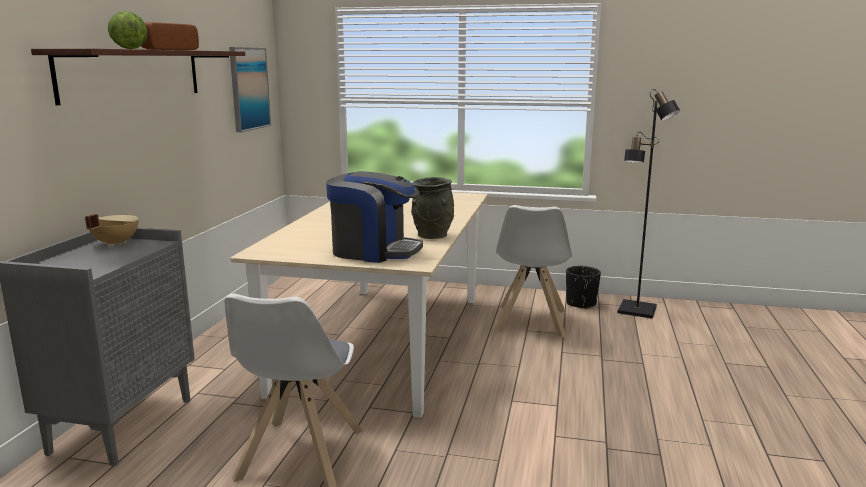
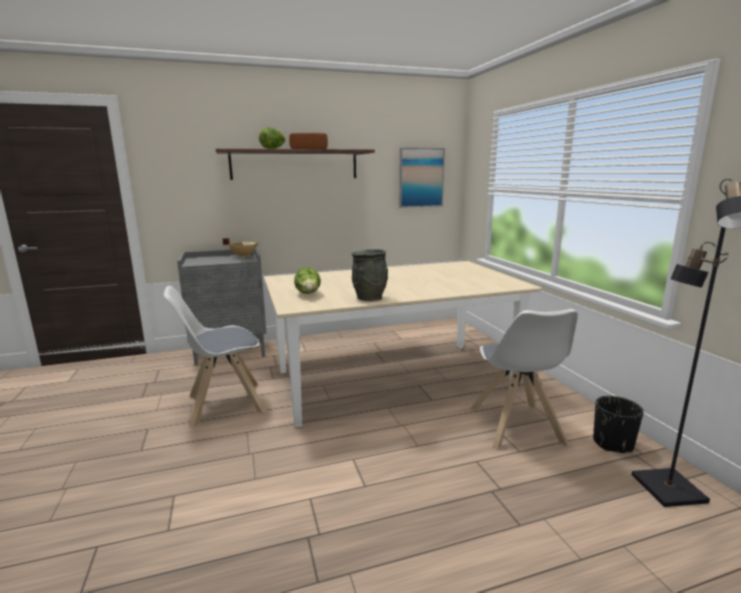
camera: 60 degrees right, 0 degrees up
(374, 251) = (308, 294): coffee machine -> lettuce
(530, 322) = (516, 427): chair -> chair turned 75 degrees counterclockwise

